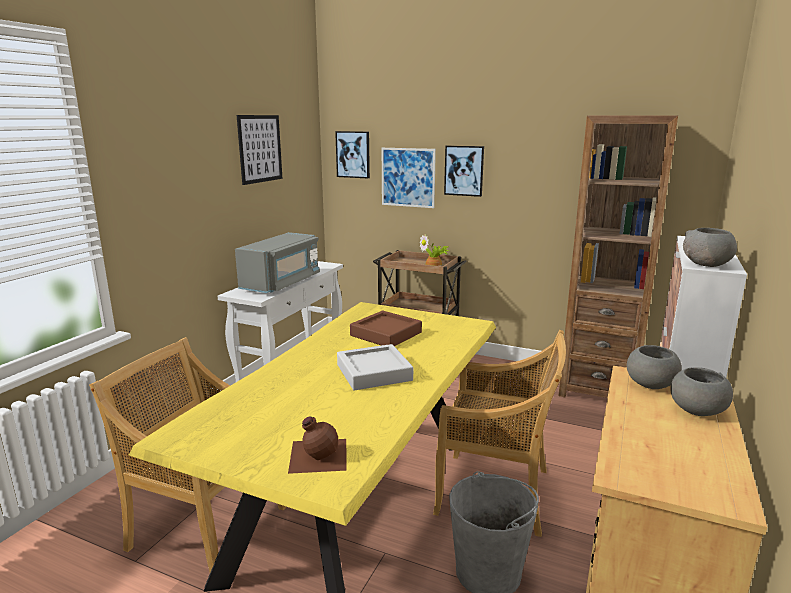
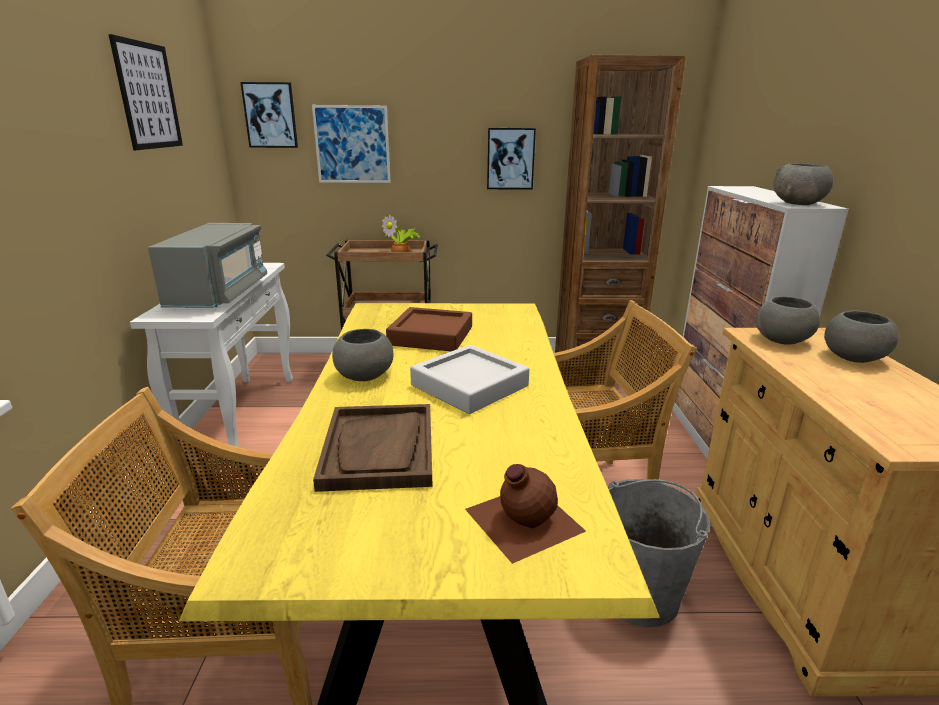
camera: 25 degrees left, 5 degrees up
(281, 398) = (379, 449): none -> brown tray
(315, 354) = (364, 376): none -> grey bowl
(464, 170) = (425, 133): picture -> picture (510, 159)

